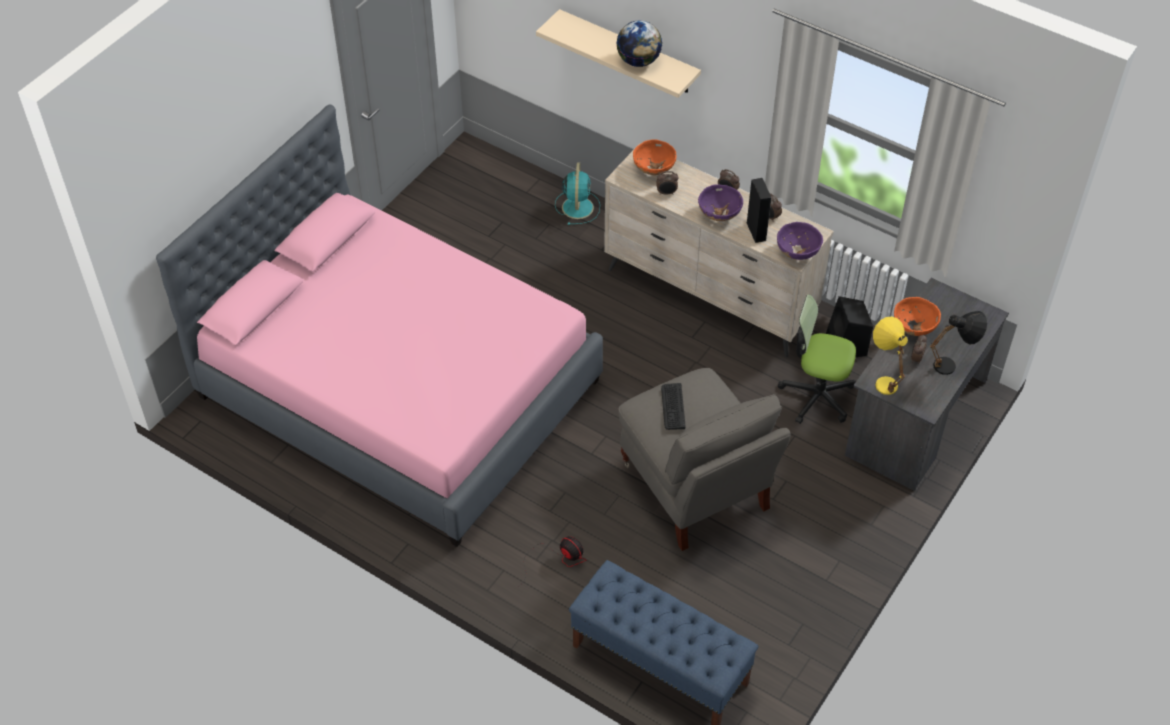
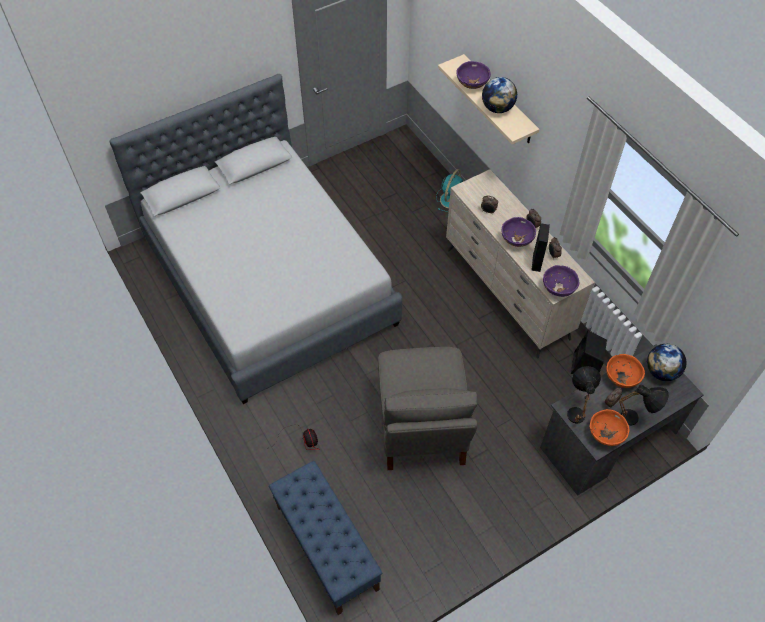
camera: 25 degrees right, 5 degrees up
(399, 388) = (269, 281): pink bed -> grey bed
(591, 43) = (471, 85): none -> purple bowl
(653, 169) = (488, 191): orange bowl -> orange bowl (605, 434)
(673, 407) = (413, 368): keyboard -> none
(817, 395) = (544, 395): office chair -> none
(884, 379) = (576, 409): yellow table lamp -> black table lamp
(952, 305) = (661, 371): none -> globe

